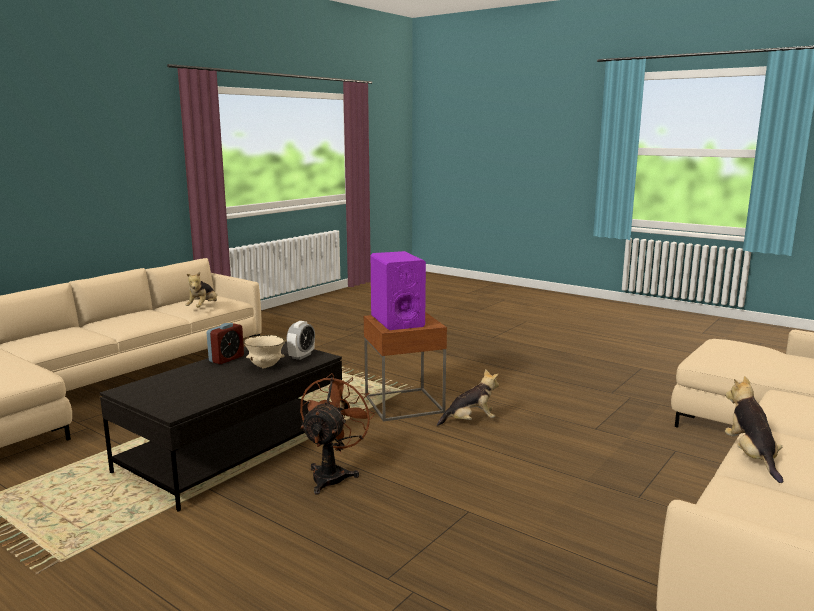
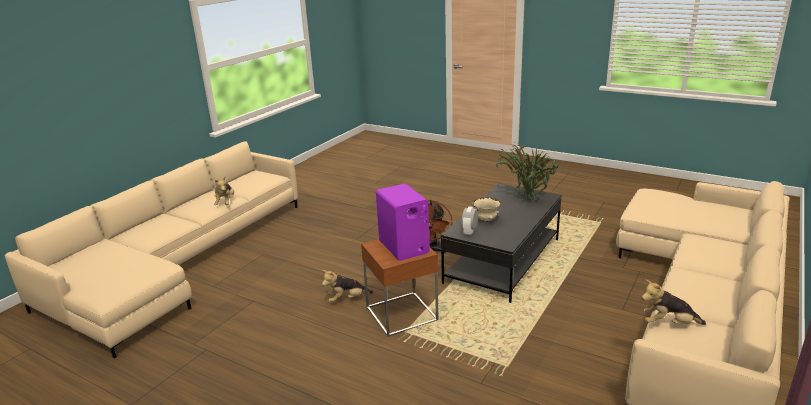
camera: 175 degrees right, 10 degrees up
(165, 389) = (527, 199): none -> potted plant
(203, 308) = (668, 324): plush toy -> plush toy turned 90 degrees counterclockwise
(226, 359) = (520, 224): alarm clock -> none

